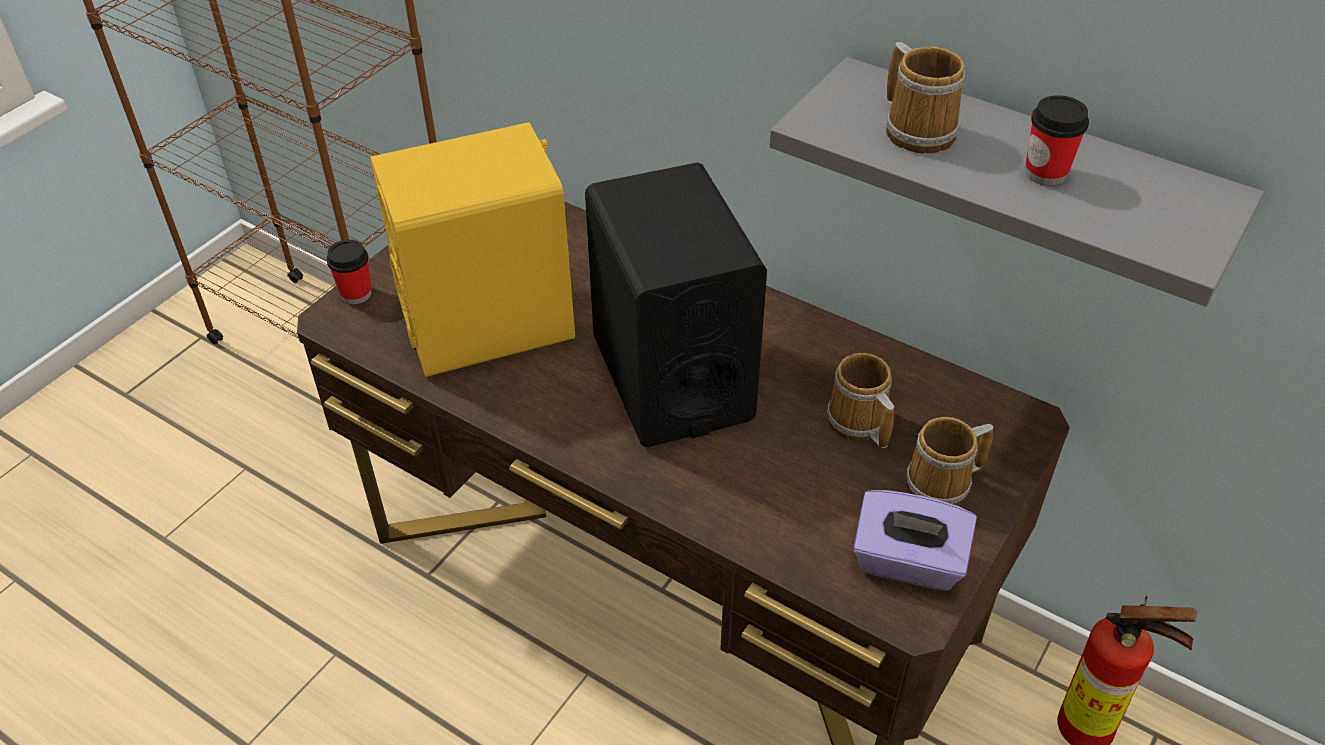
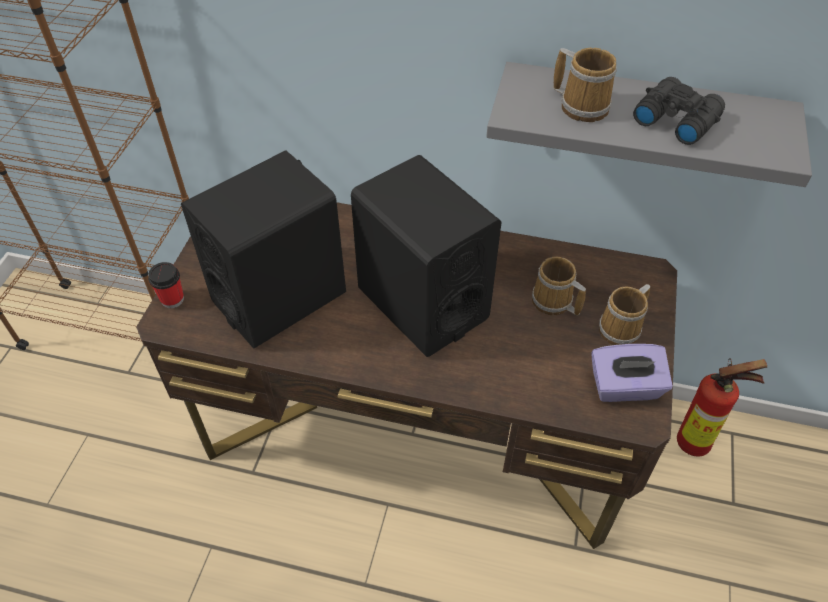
camera: 20 degrees left, 5 degrees up
(488, 323) = (279, 297): yellow speaker -> black speaker
(1045, 173) = (675, 119): cup -> black binoculars

